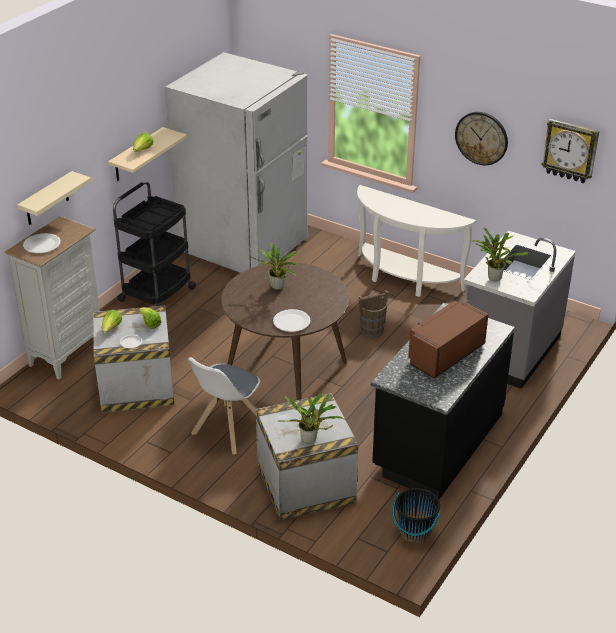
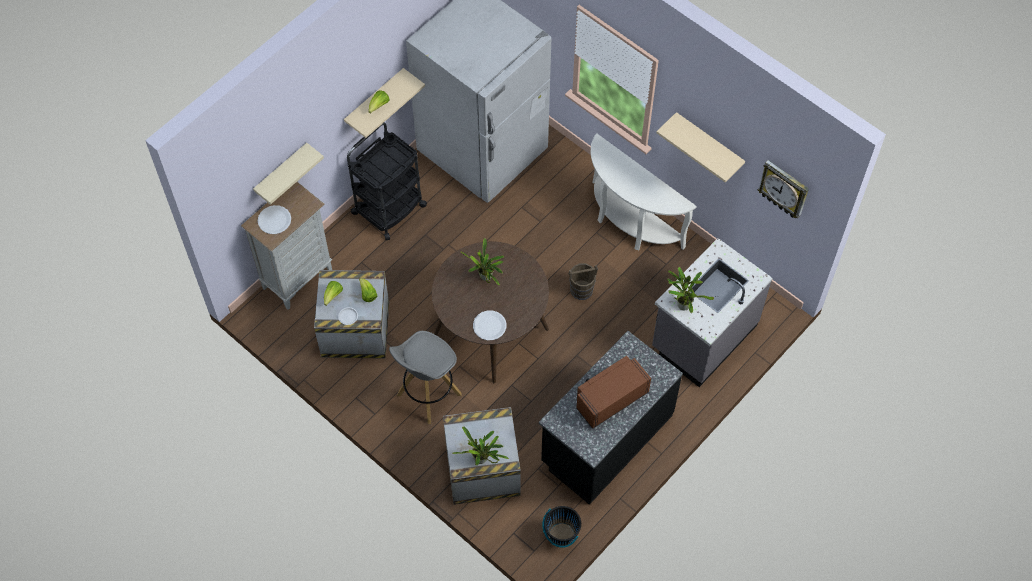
camera: 10 degrees right, 25 degrees up
(228, 429) = (427, 395): chair -> grey stool
(481, 138) = (709, 143): wall clock -> beige shelf

